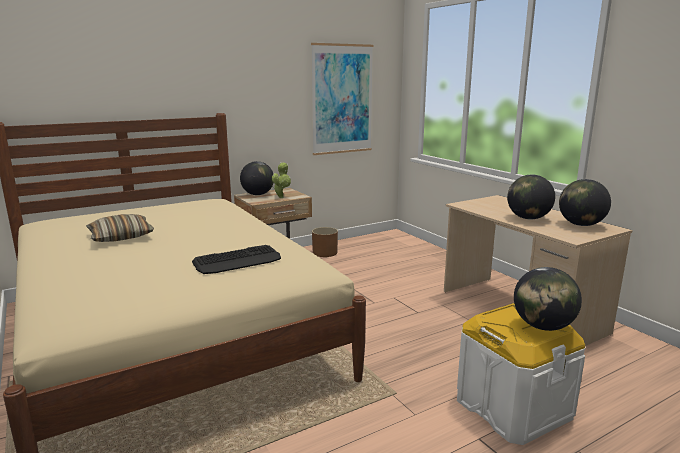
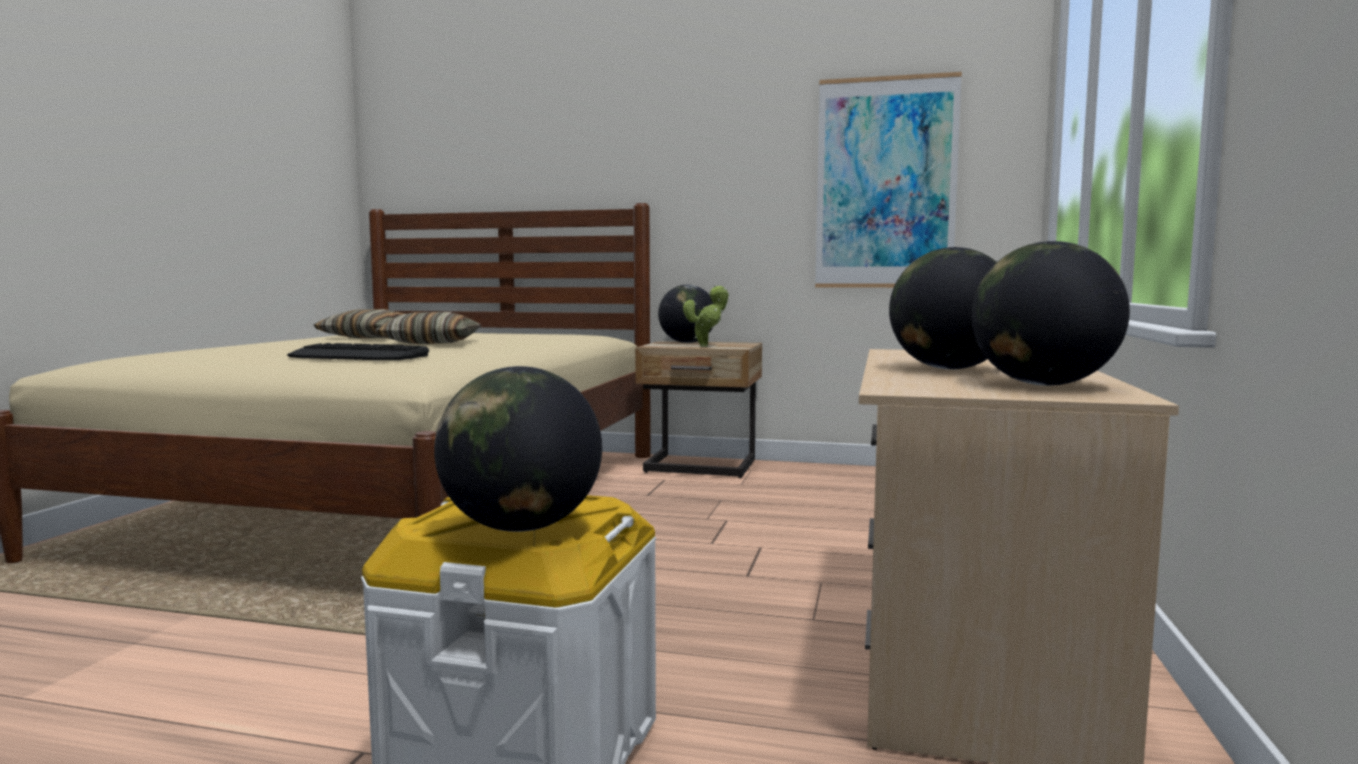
camera: 45 degrees right, 10 degrees down
(199, 235) = (431, 343): none -> pillow
(324, 252) = (801, 474): brown planter -> none

